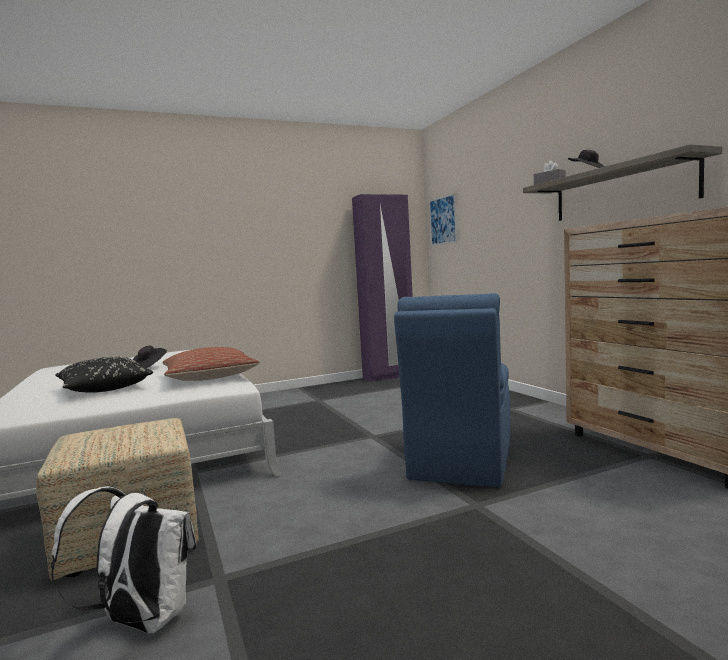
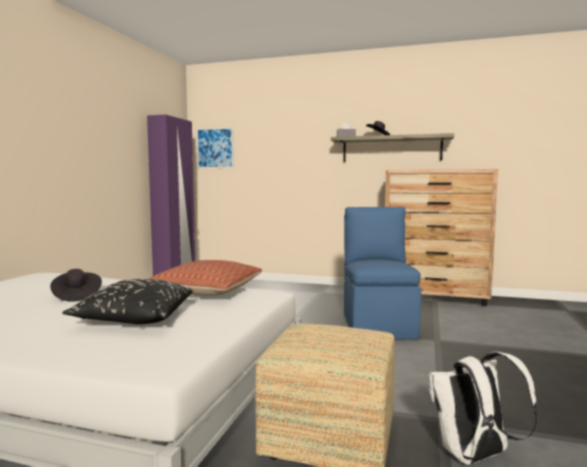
camera: 50 degrees left, 0 degrees up
(460, 463) = (378, 325): blue chair -> blue chair turned 150 degrees counterclockwise

